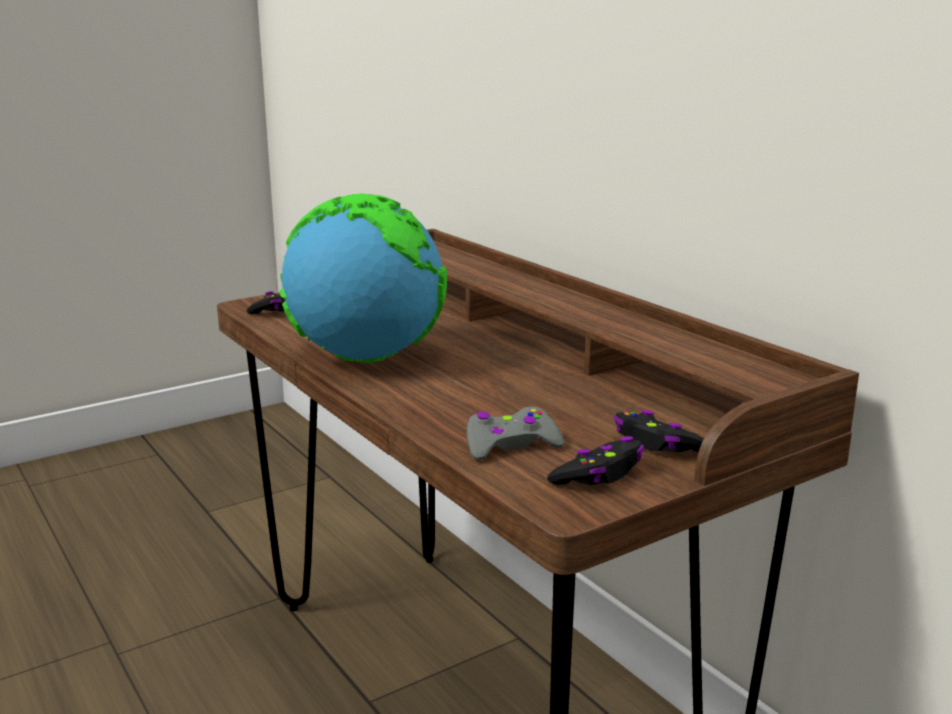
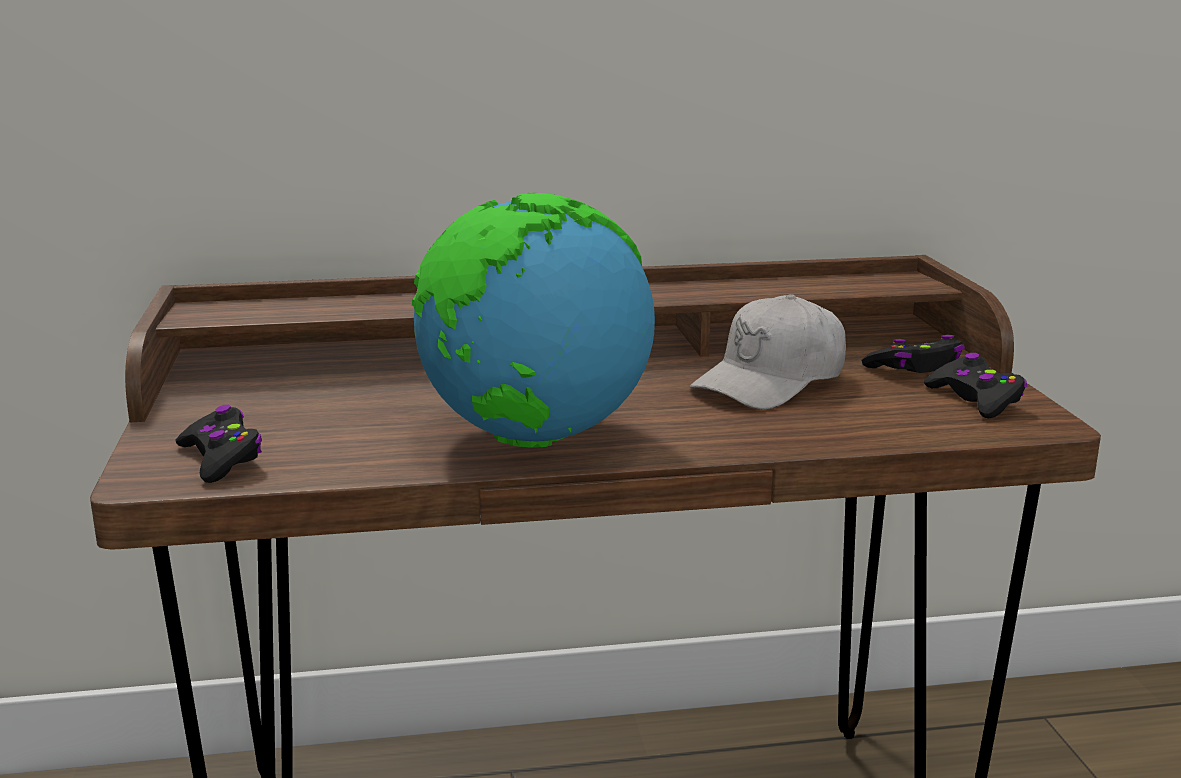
camera: 65 degrees left, 0 degrees up
(510, 445) = (886, 418): grey game controller -> none
(549, 400) = (772, 382): none -> white cap

